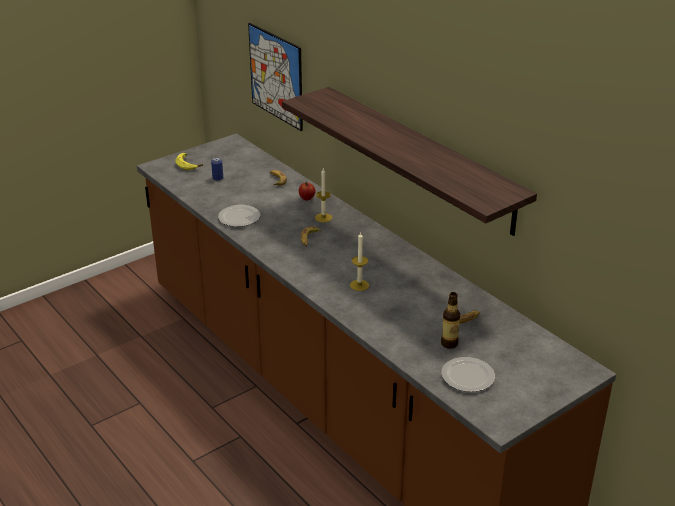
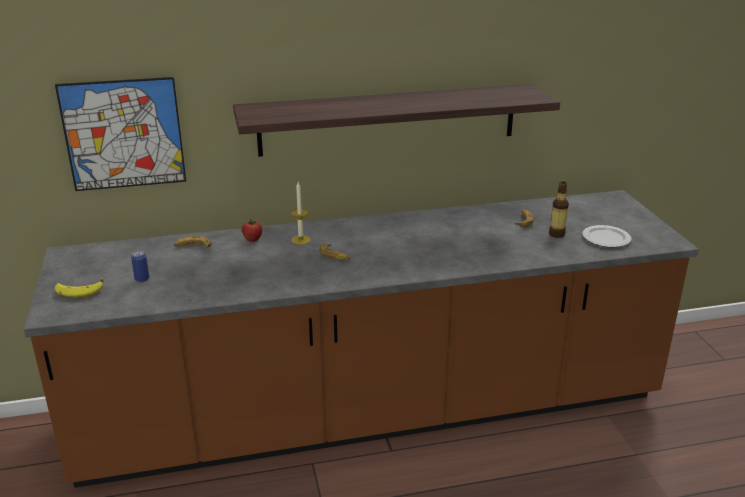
camera: 65 degrees left, 5 degrees down
(238, 218) = (248, 284): plate -> none
(359, 285) = (440, 250): candle -> none

